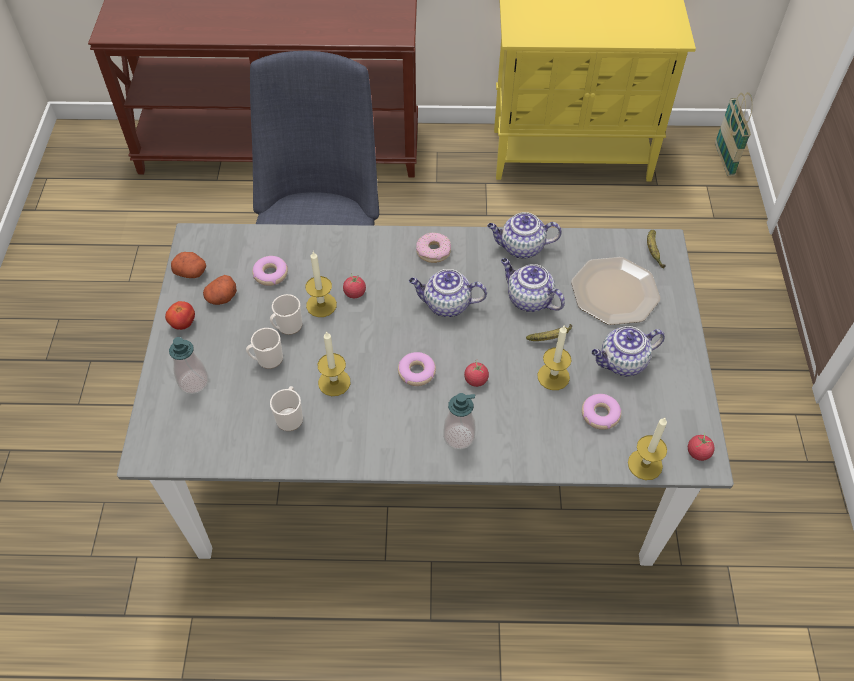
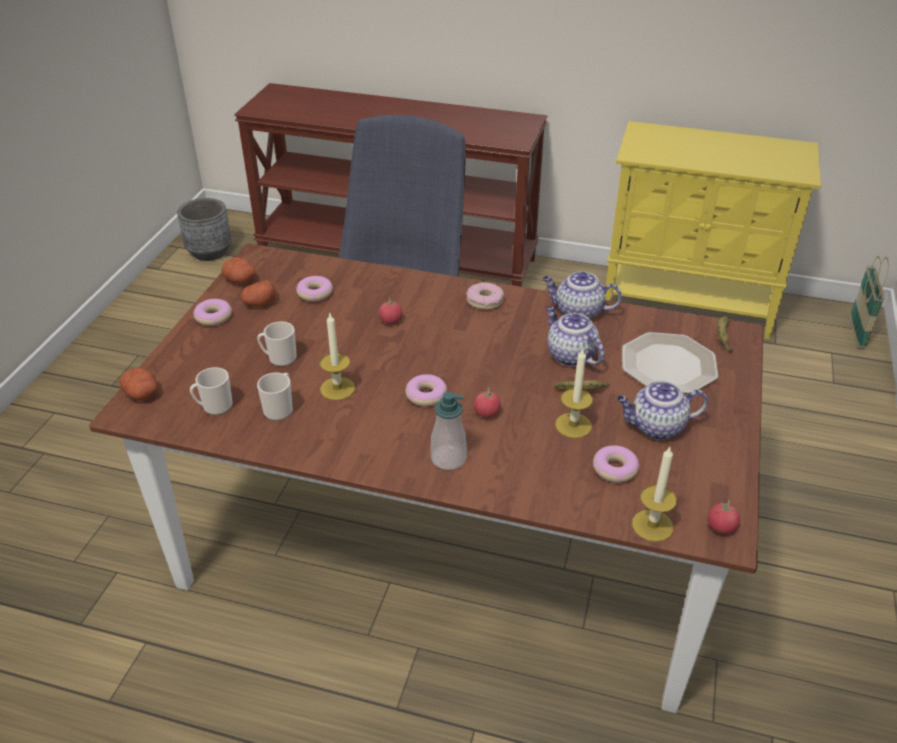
camera: 15 degrees right, 15 degrees down
(83, 179) = (209, 252): none -> grey planter
(154, 429) = (143, 394): none -> potato
(183, 323) = (213, 317): tomato -> donut
(193, 382) = (200, 364): soap dispenser -> none
(287, 326) = (311, 336): mug -> mug (214, 406)
(321, 305) = (353, 325): candle -> none
(426, 458) = (447, 545): grey dining table -> brown dining table
(446, 305) = (480, 345): teapot -> none

